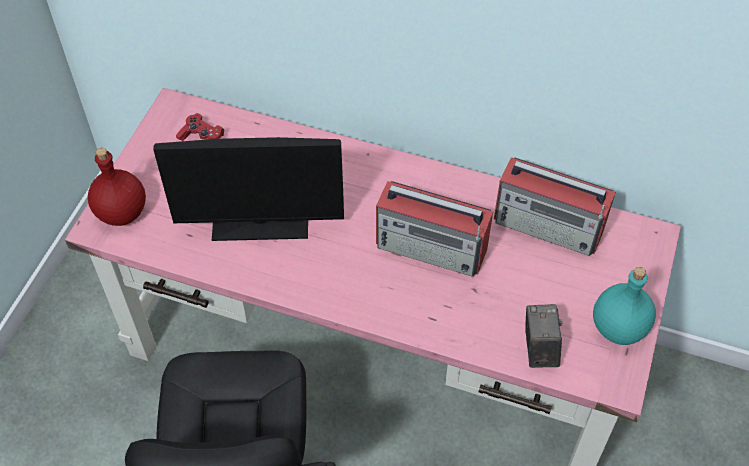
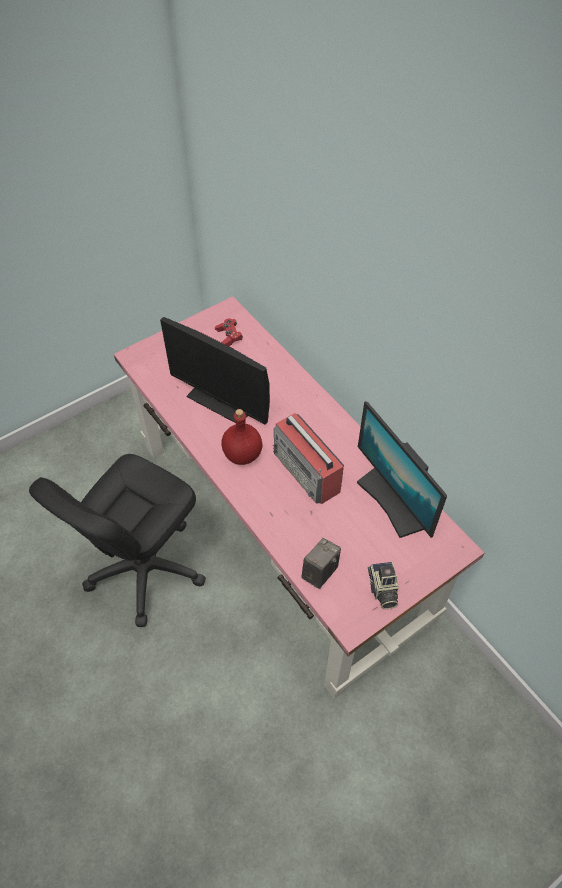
camera: 35 degrees right, 0 degrees up
(121, 212) = (153, 354): red bottle -> red bottle (242, 454)
(549, 226) = (393, 501): radio -> monitor
(618, 327) = (382, 590): turquoise bottle -> camera

